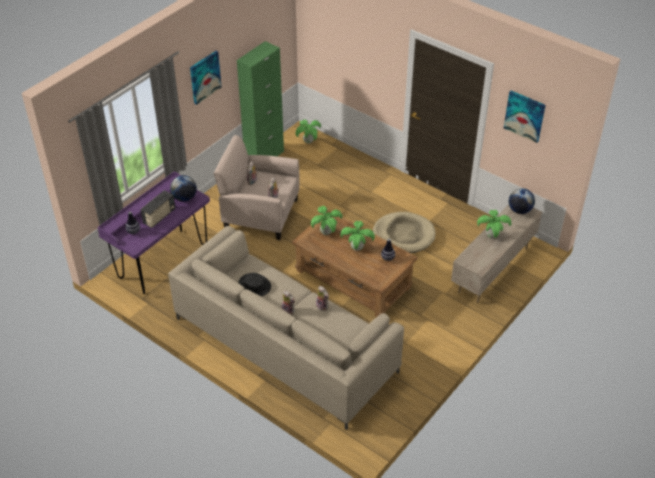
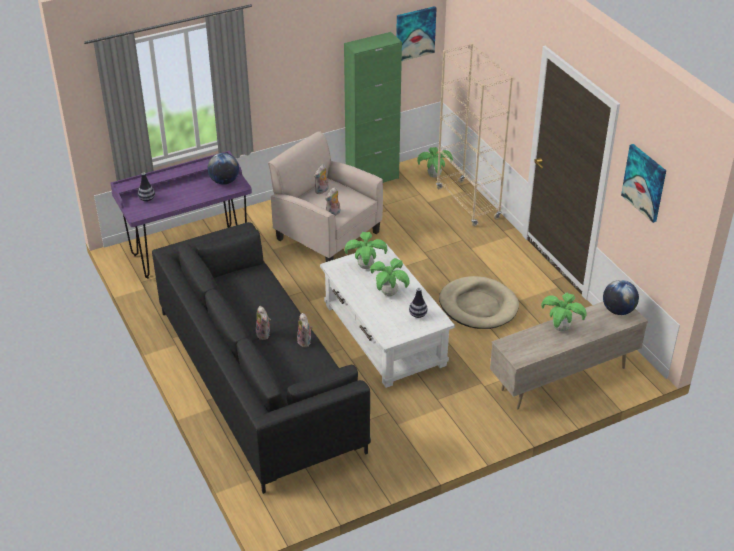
camera: 25 degrees right, 5 degrees down
(159, 217) = (184, 192): radio -> none
(205, 77) = (294, 51): picture -> picture (415, 33)
(254, 285) = (245, 296): black hat -> none
(285, 344) = (259, 378): beige sofa -> black sofa
(346, 157) = (468, 203): none -> beige bookcase
(352, 279) = (384, 334): brown coffee table -> white coffee table

